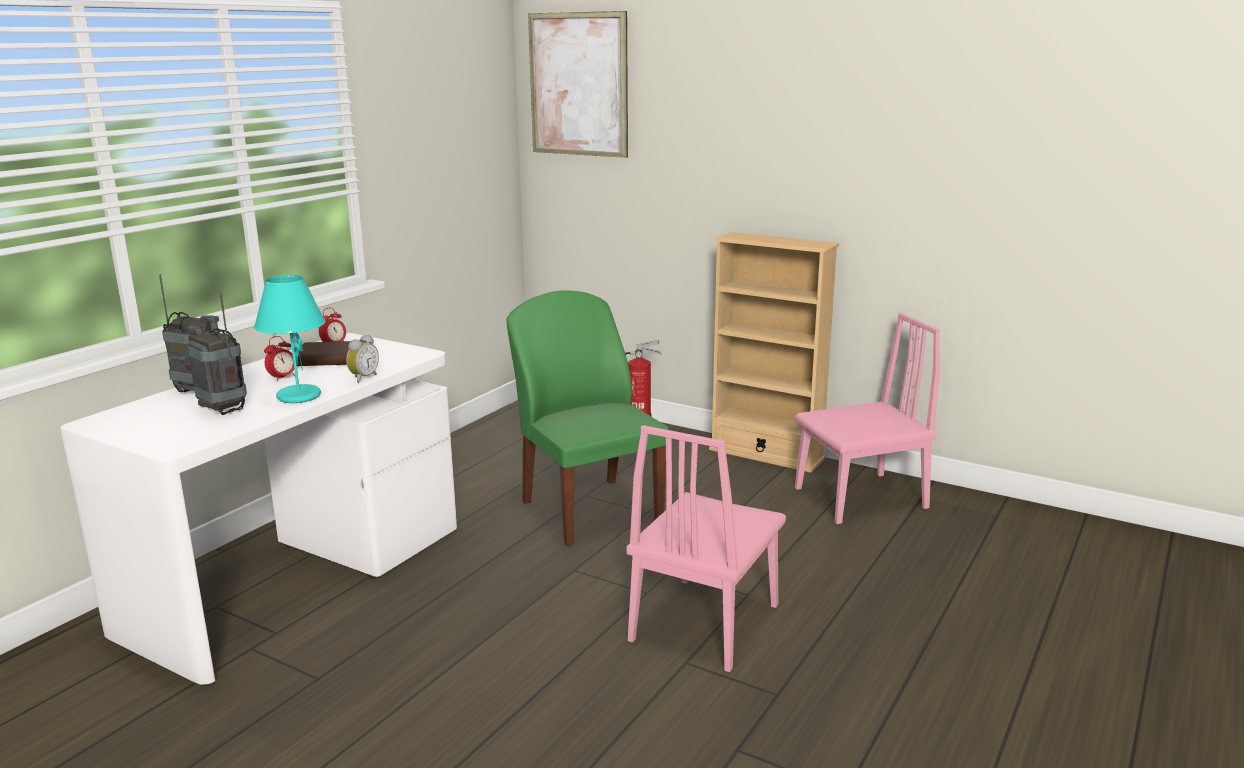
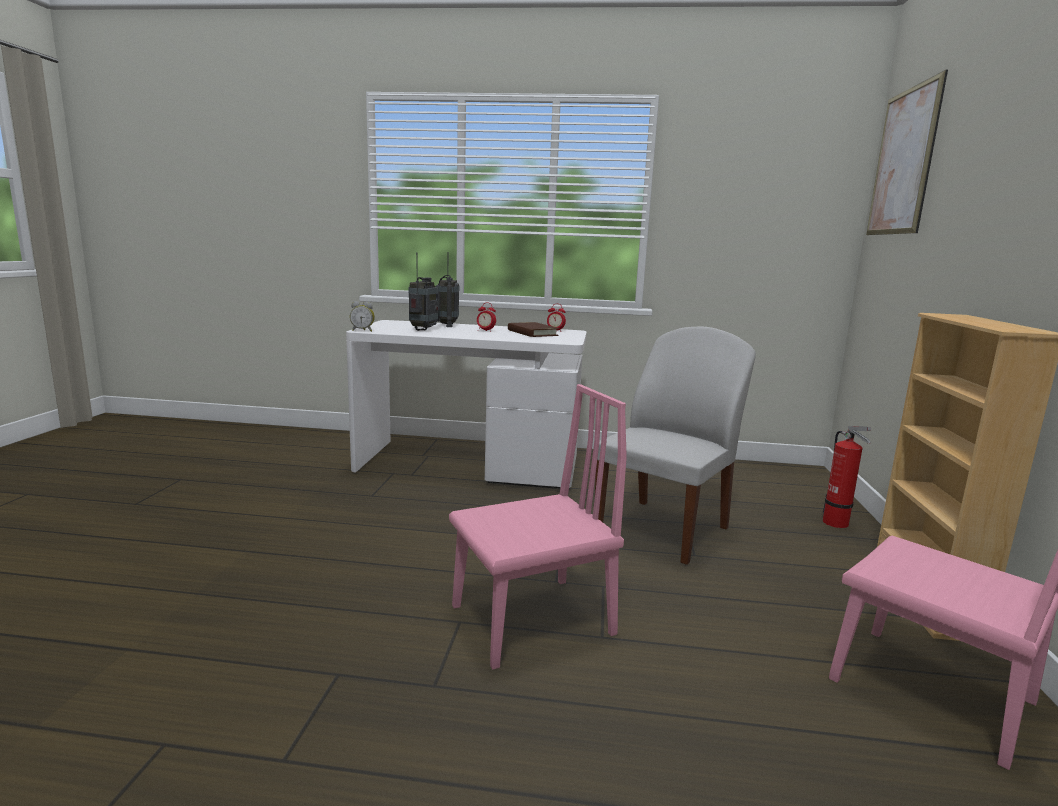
camera: 65 degrees right, 5 degrees down
(298, 396) = (458, 334): turquoise table lamp -> none
(362, 378) = (504, 338): alarm clock -> alarm clock (363, 330)
(589, 510) = (664, 529): green chair -> white chair
(705, 622) = (531, 620): pink chair -> pink chair turned 150 degrees clockwise

